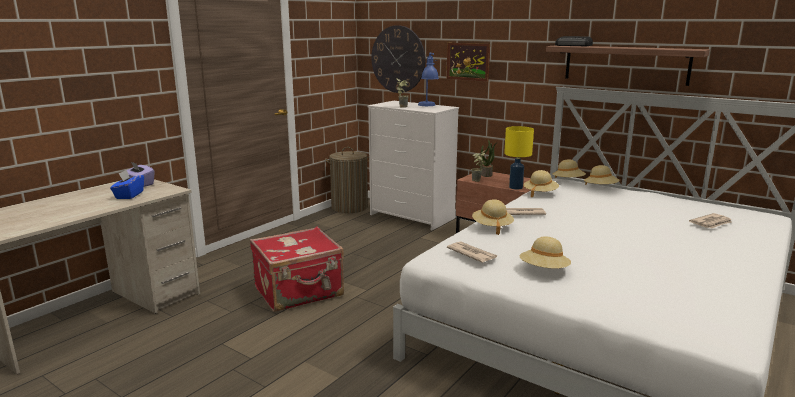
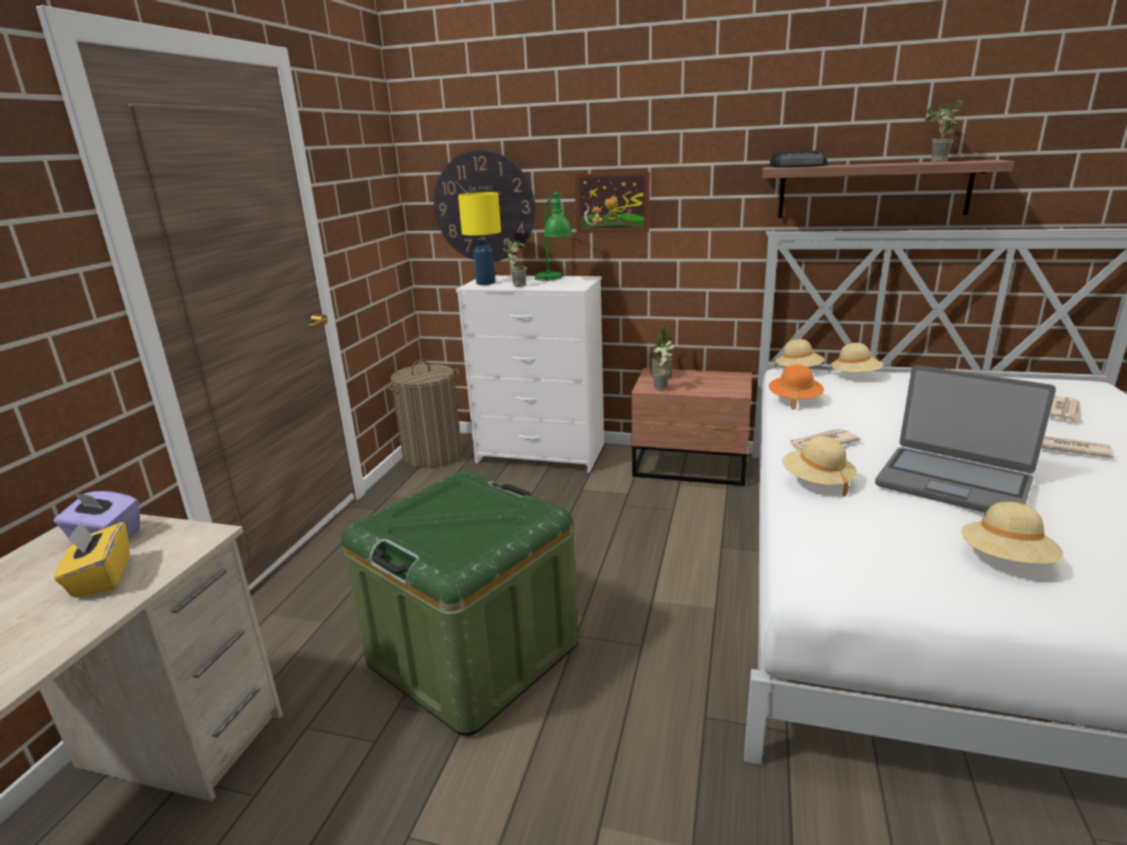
camera: 20 degrees left, 5 degrees up
(129, 195) = (101, 578): blue tissue box -> yellow tissue box
(299, 292) = (473, 654): red suitcase -> green storage box
(428, 106) = (554, 279): blue table lamp -> green table lamp
(471, 254) = (869, 553): newspaper -> newspaper (1067, 448)
(515, 187) = (727, 392): yellow table lamp -> yellow table lamp (485, 283)
(540, 193) = (794, 400): beige hat -> orange hat
(568, 238) = (953, 482): none -> laptop
(660, 48) = (934, 162): none -> potted plant

